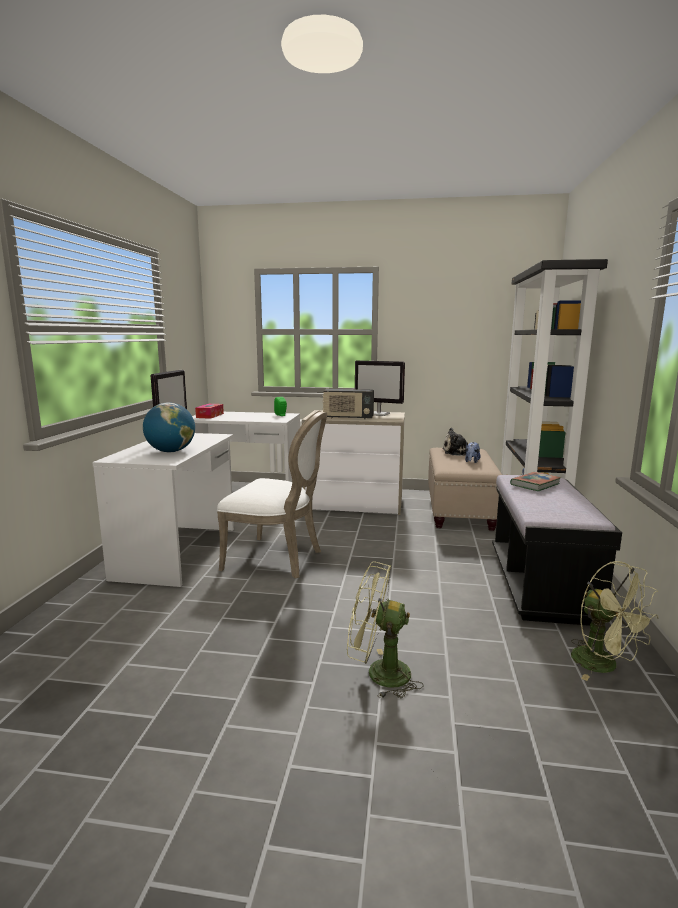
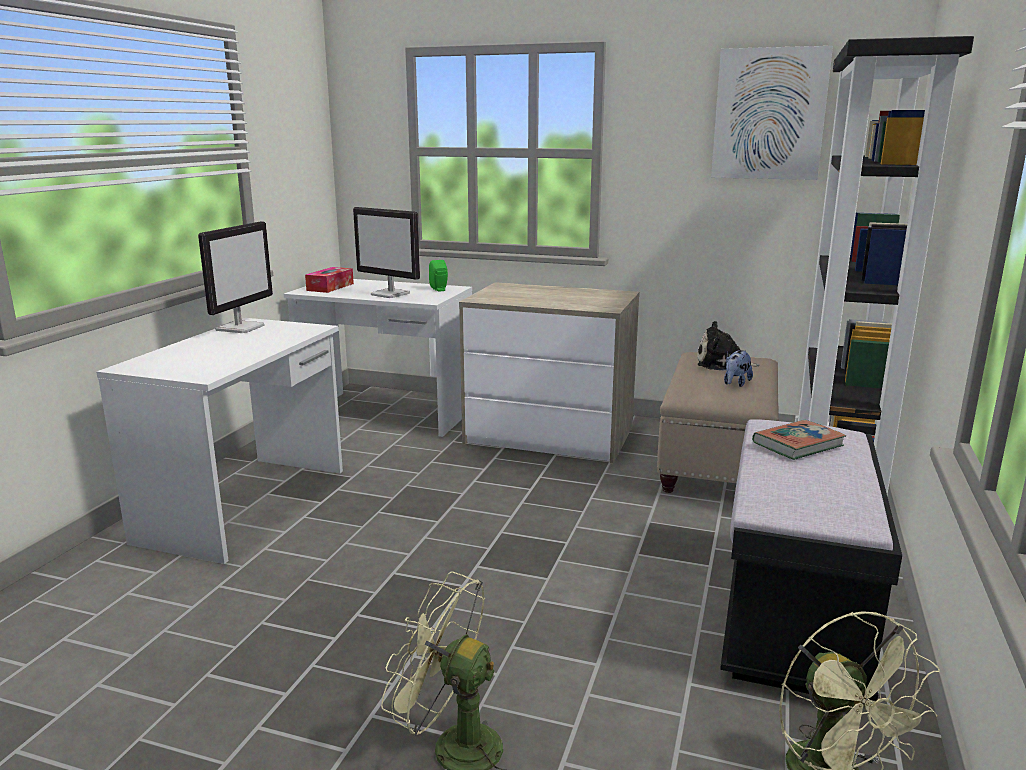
camera: 10 degrees right, 5 degrees up
(171, 451) = (220, 357): globe -> none
(277, 559) = (385, 529): white chair -> none
(348, 418) = (535, 300): radio -> none
(379, 414) = (592, 294): monitor -> monitor (391, 294)
(474, 308) = (769, 114): none -> picture

